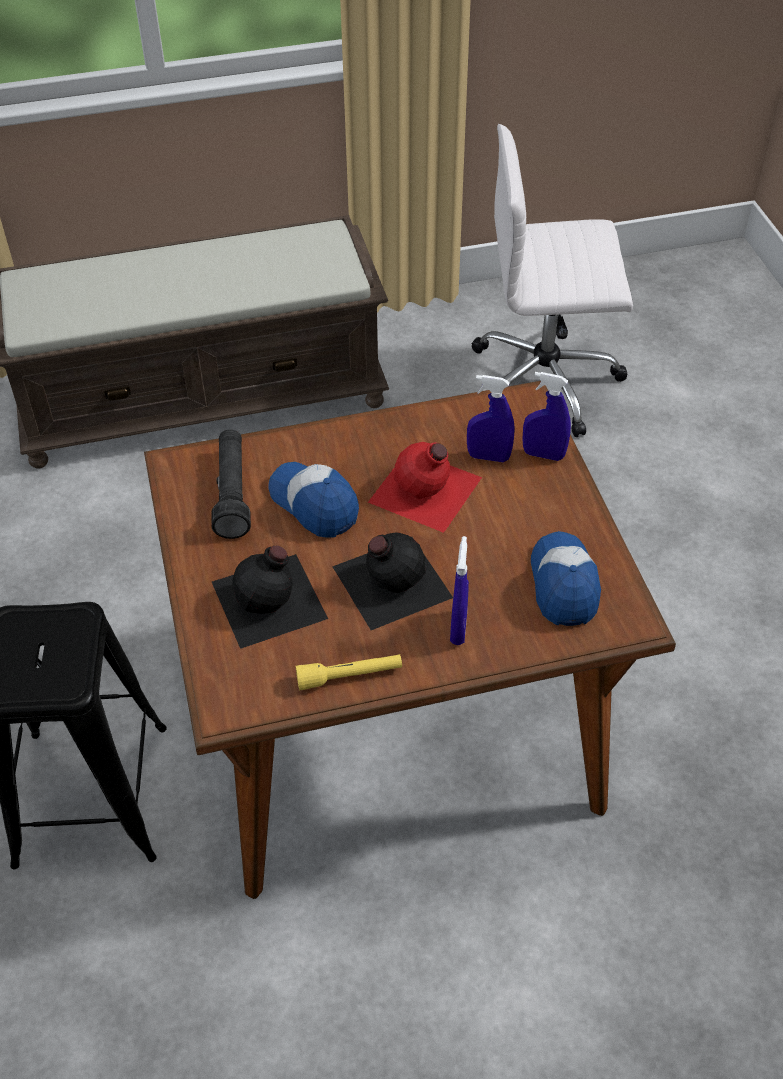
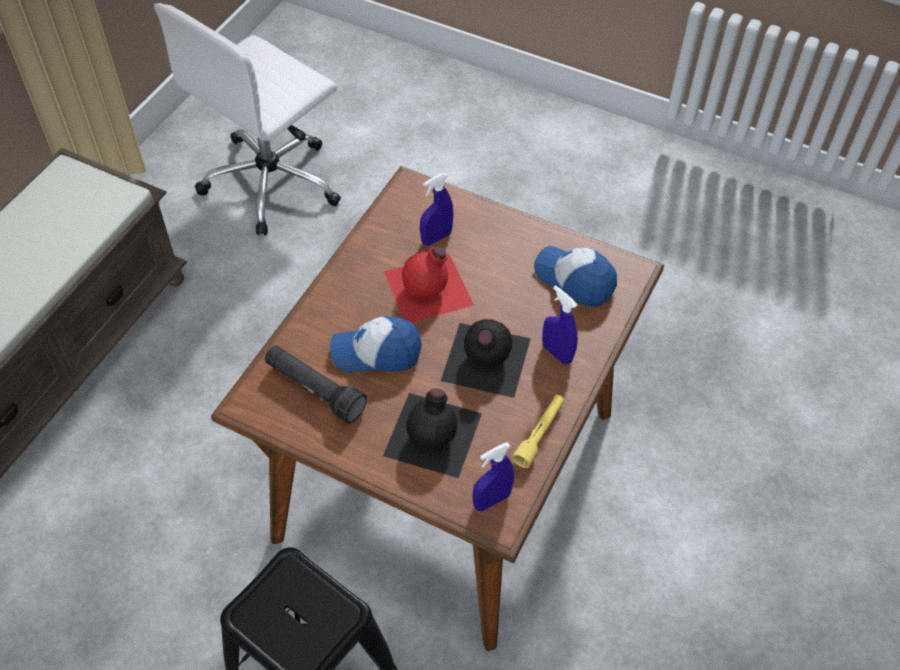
camera: 50 degrees left, 5 degrees up
(543, 454) = (464, 212): blue spray bottle -> blue spray bottle (491, 500)

